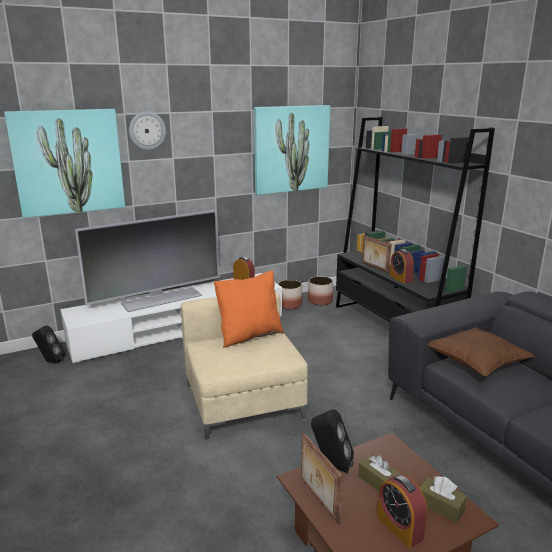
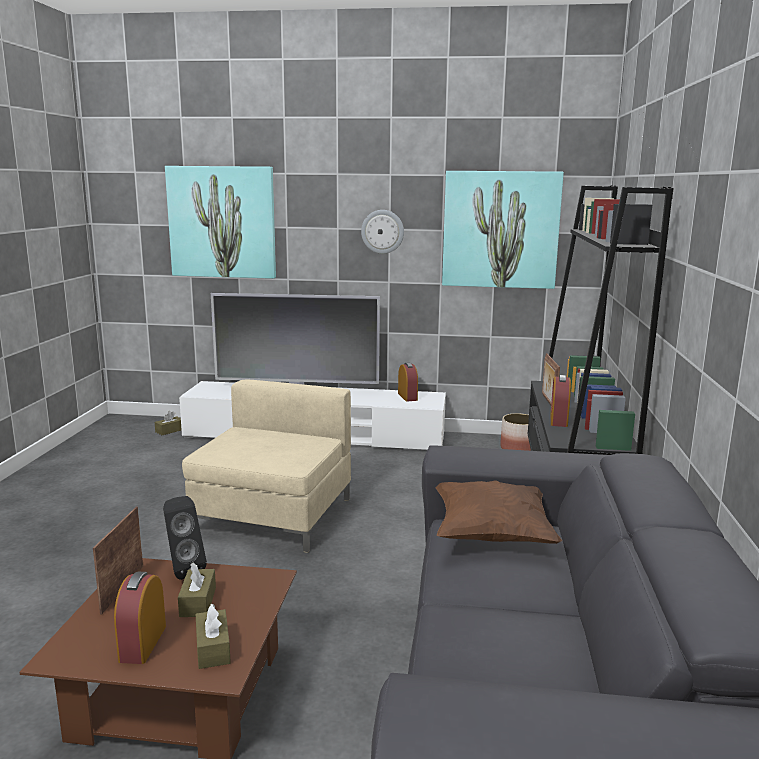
camera: 35 degrees right, 5 degrees down
(50, 361) = (169, 431): black speaker -> brown tissue box
(147, 130) = (308, 193): wall clock -> wall clock (382, 231)
(249, 335) = (295, 435): orange pillow -> none
(289, 305) = (472, 443): planter -> none

